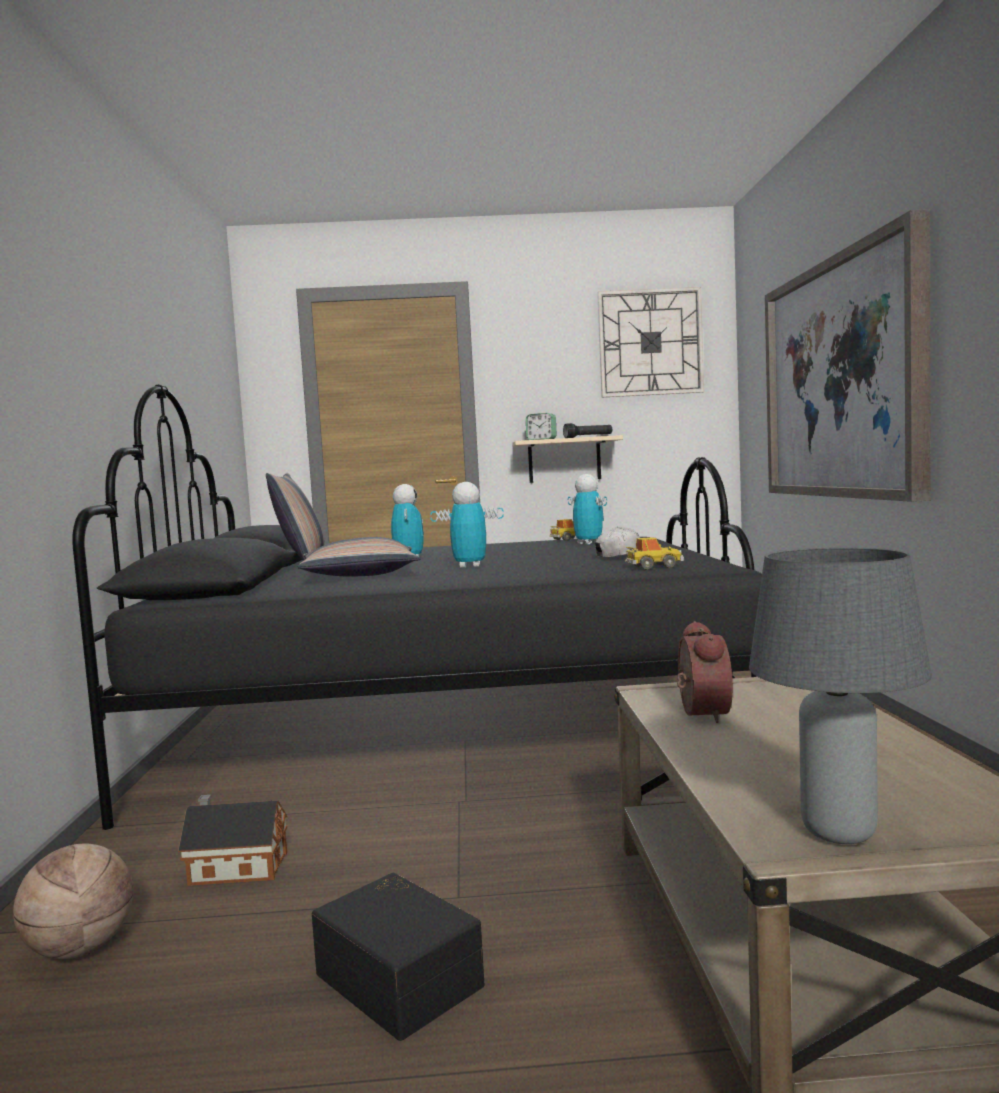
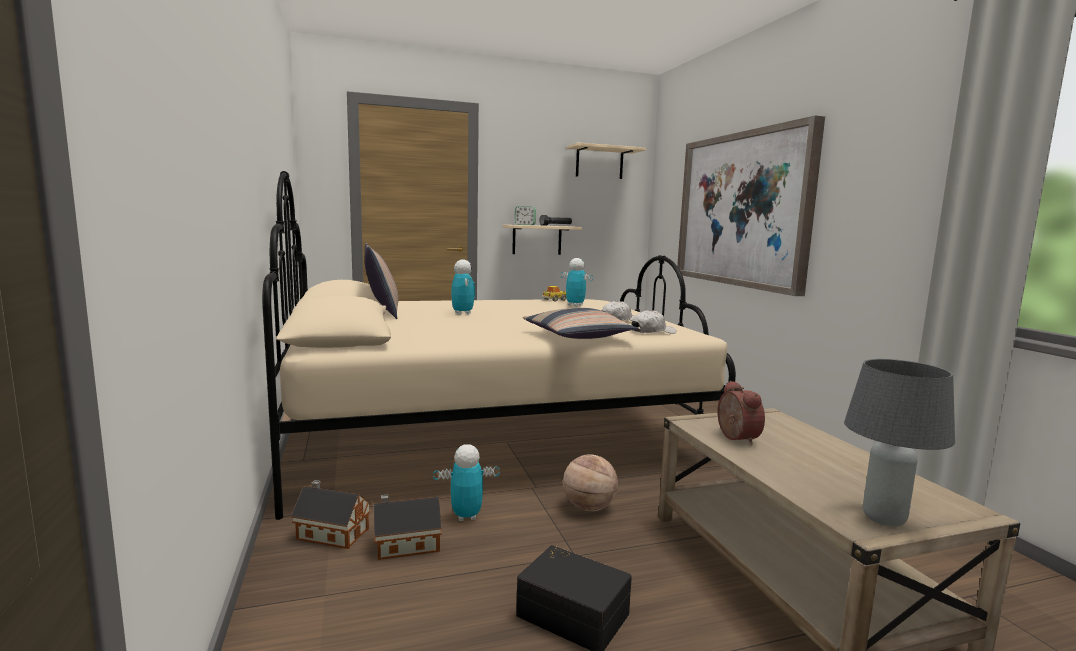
camera: 15 degrees left, 5 degrees up
(80, 950) = (329, 614): basketball -> basketball (589, 508)
(154, 849) = (331, 533): none -> toy house
(360, 575) = (448, 328): pillow -> pillow (578, 336)
(454, 723) = (490, 429): black bed -> beige bed
(469, 566) = (521, 324): toy robot -> toy robot (466, 516)
(650, 342) = (599, 163): wall clock -> beige shelf
(654, 567) = (652, 332): toy car -> white cap

